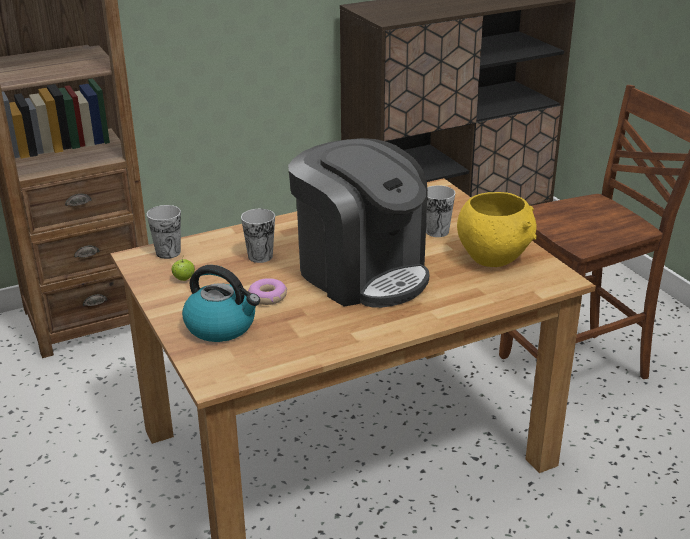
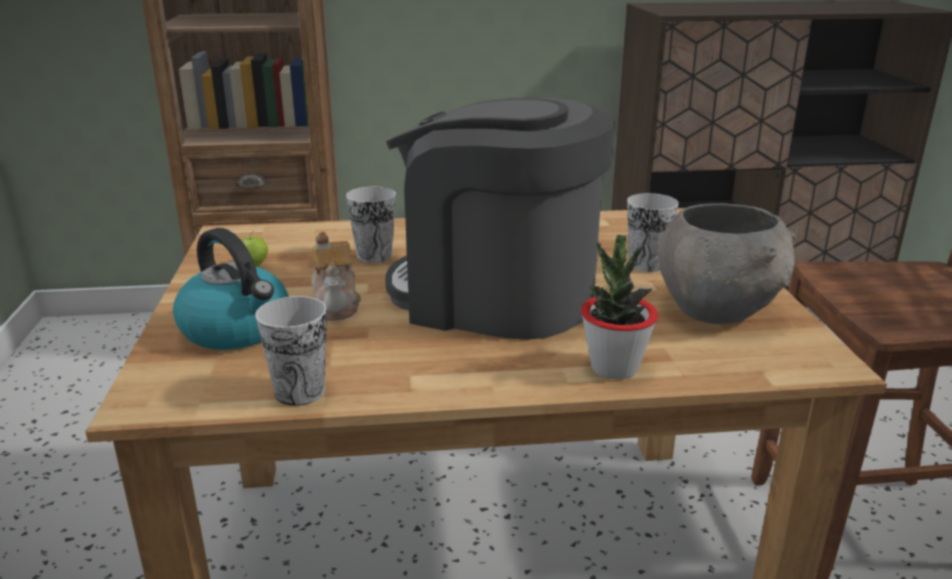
camera: 20 degrees right, 5 degrees down
(168, 252) = (267, 234): cup -> cup (300, 392)
(268, 297) = (336, 304): donut -> teapot
(361, 272) = (495, 297): coffee machine -> coffee machine turned 135 degrees clockwise
(457, 305) = (614, 368): none -> potted plant
(493, 257) = (717, 311): yellow bowl -> grey bowl

